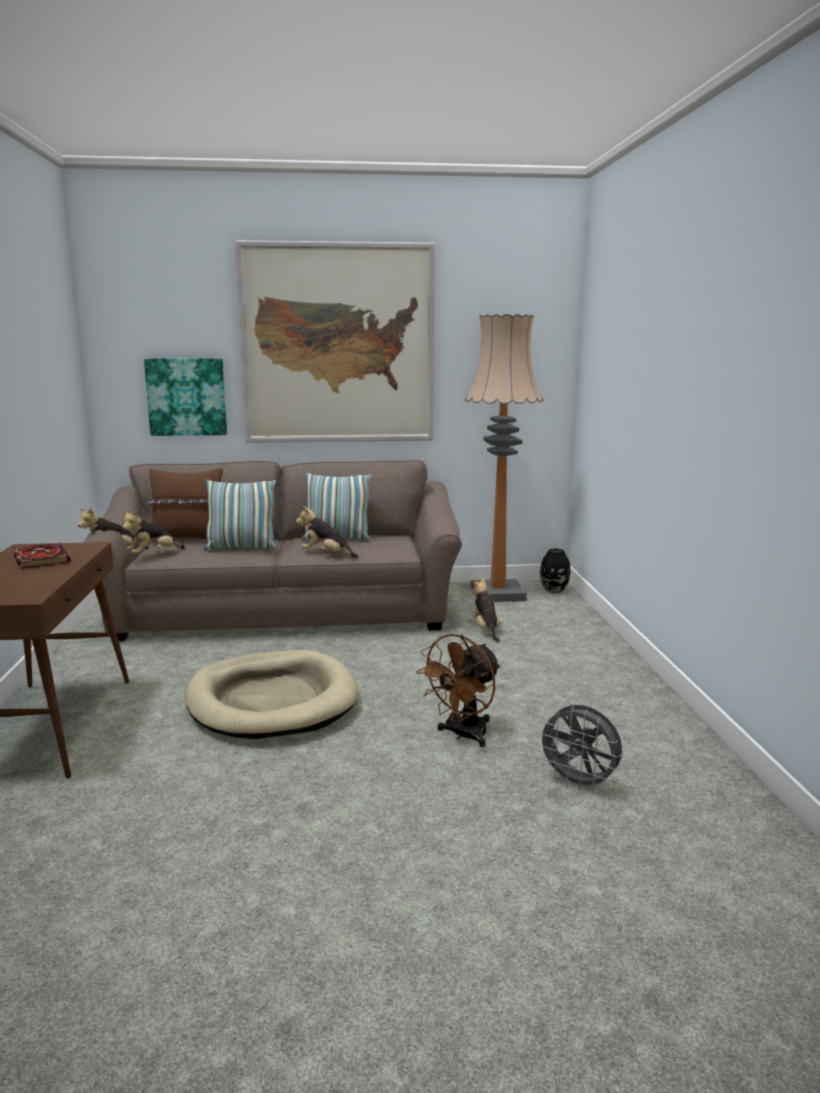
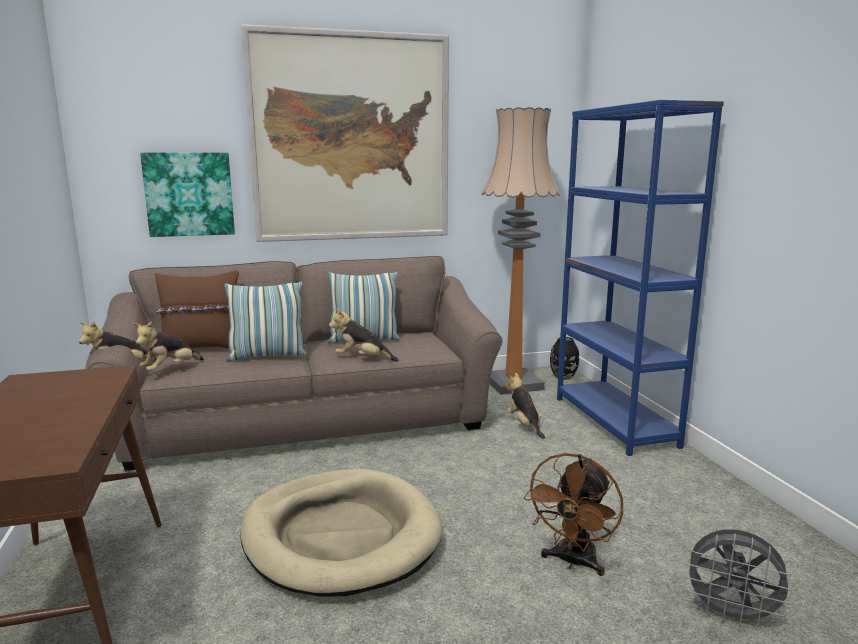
camera: 10 degrees left, 0 degrees up
(40, 558) = (52, 395): book -> none
(579, 632) = (614, 421): none -> blue bookcase

